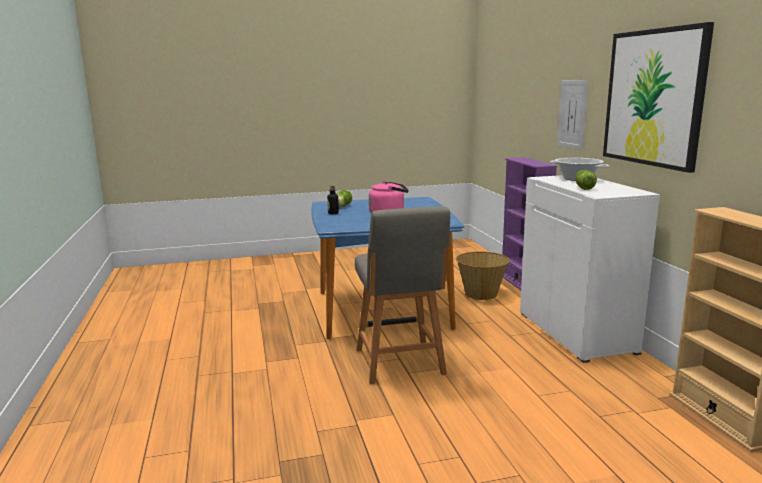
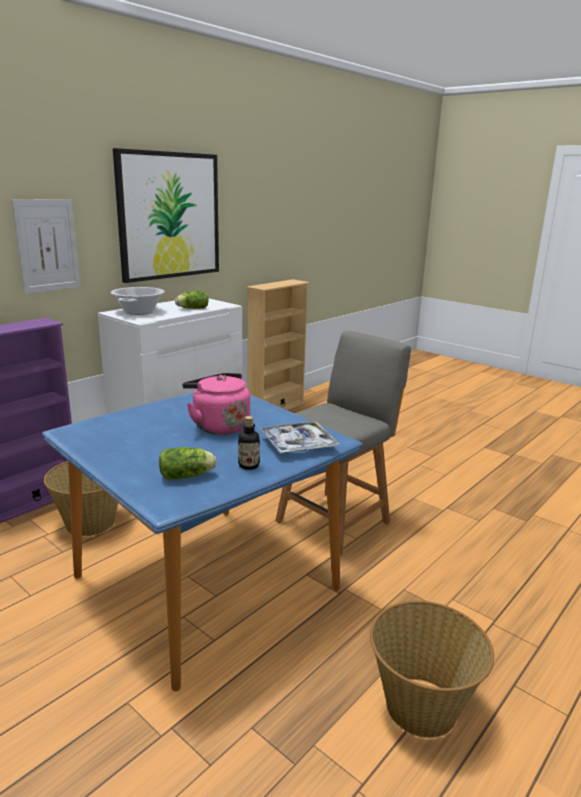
camera: 125 degrees left, 5 degrees up
(233, 331) = (421, 705): none -> basket
(338, 222) = (298, 444): none -> tray

